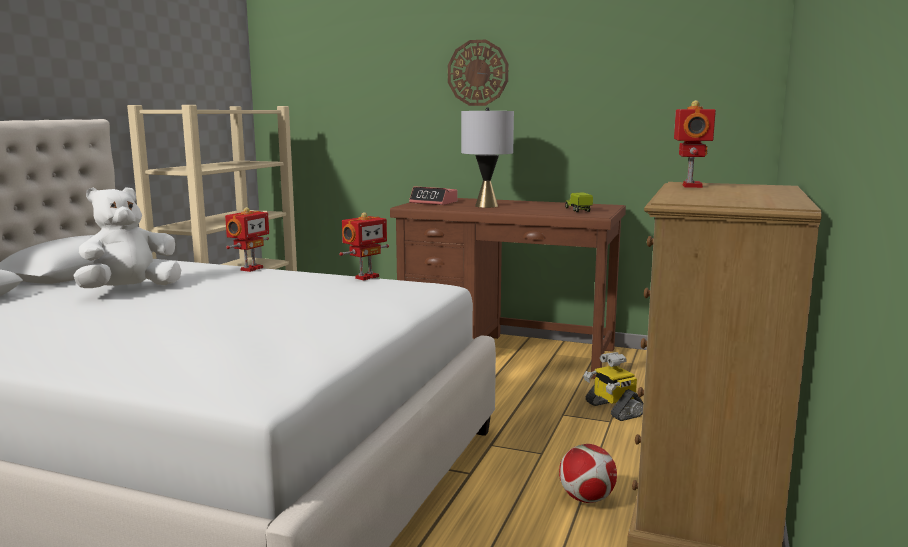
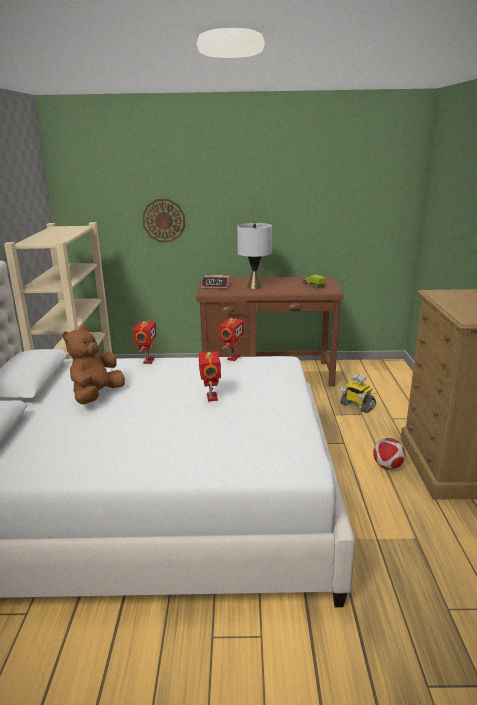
camera: 20 degrees left, 10 degrees up
(130, 290) = (96, 395): white plush toy -> brown plush toy
(478, 73) = (232, 193): wall clock -> wall clock (164, 220)
(690, 186) = (442, 296): toy robot -> toy robot (211, 397)

